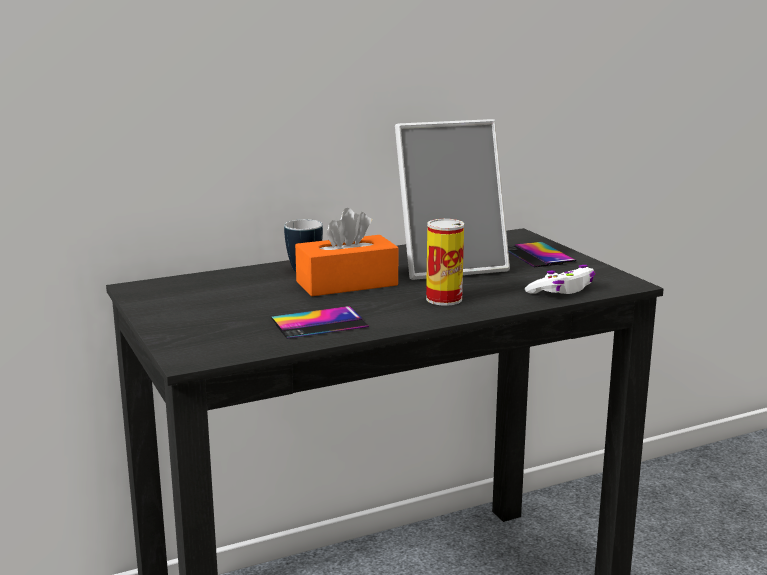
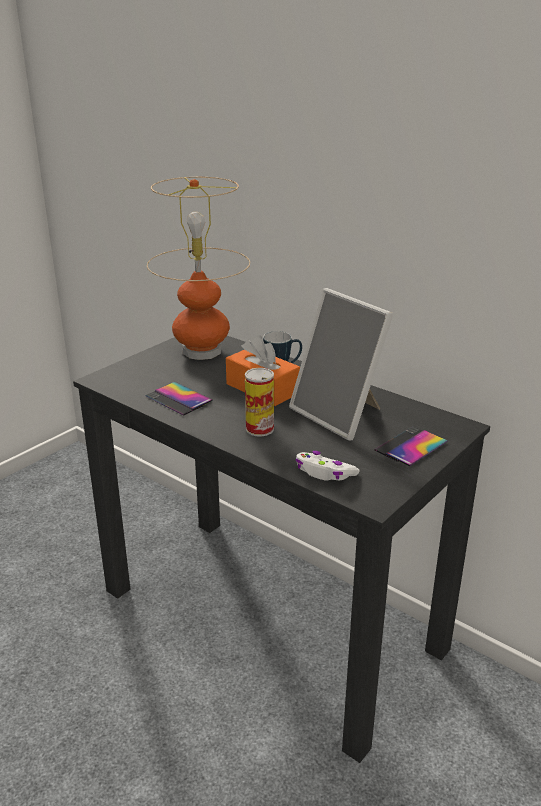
camera: 65 degrees right, 10 degrees up
(195, 294) = (201, 351): none -> table lamp

